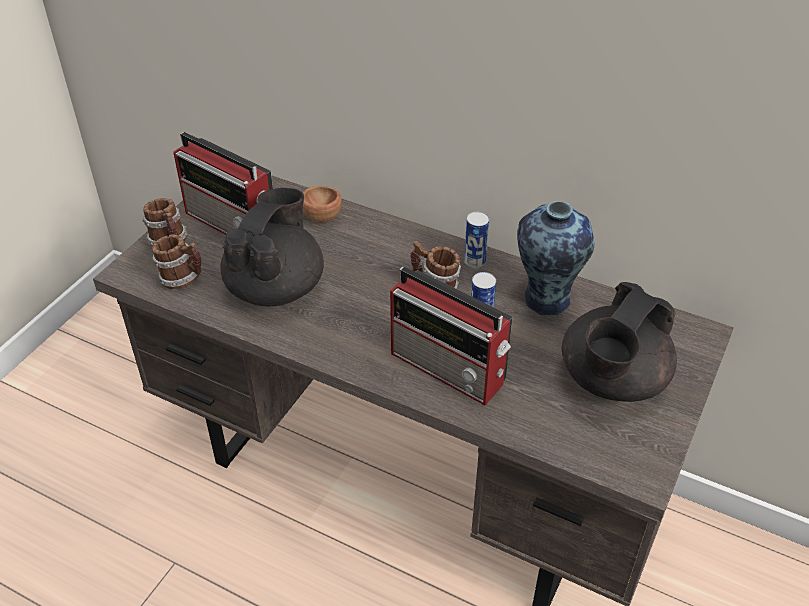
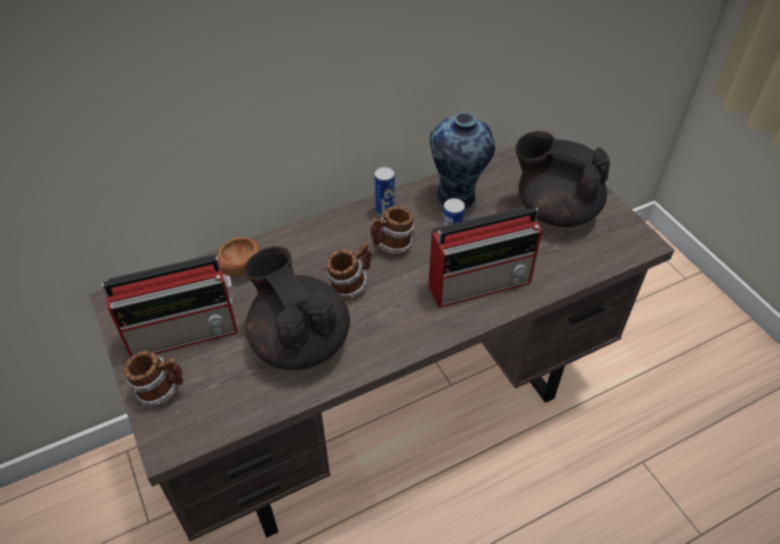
camera: 55 degrees left, 5 degrees up
(183, 279) = (223, 403): mug -> mug (350, 286)
(611, 381) = (555, 210): black teapot -> black teapot turned 135 degrees clockwise

